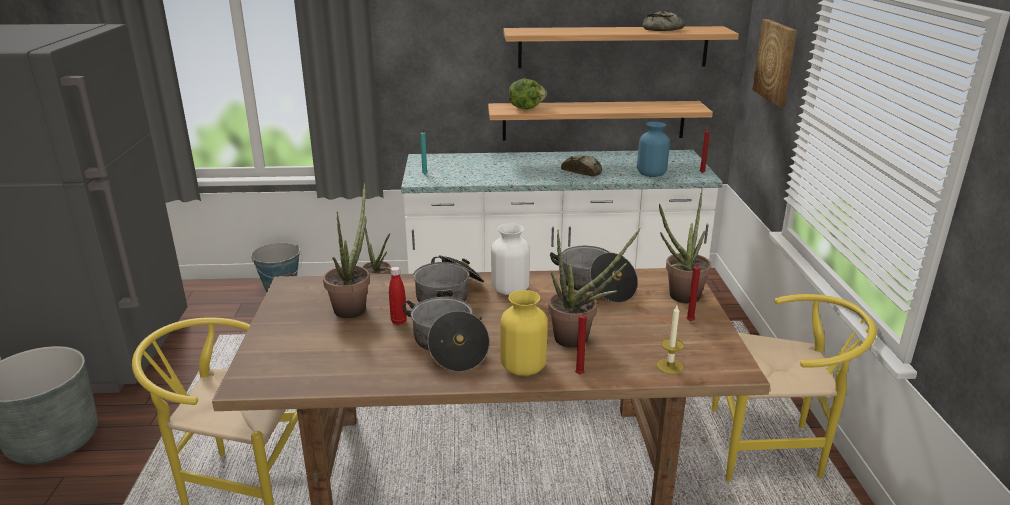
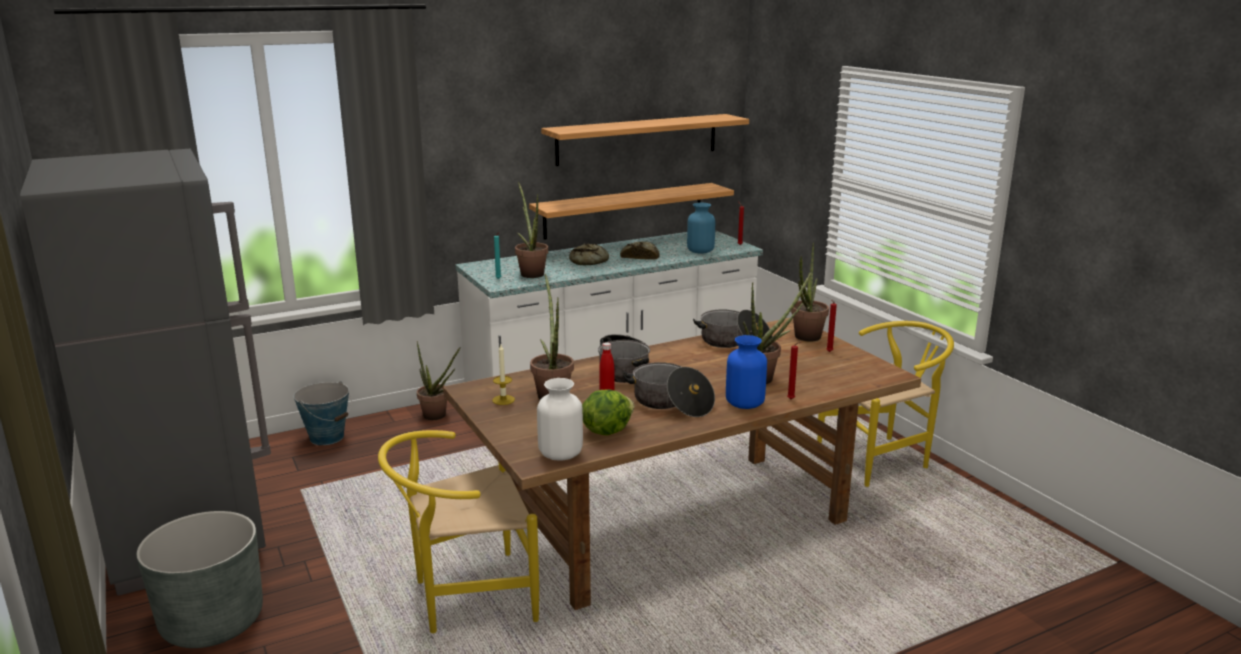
camera: 25 degrees left, 5 degrees down
(460, 173) = (531, 273): none -> potted plant
(510, 289) = (670, 356): white vase -> white vase (560, 453)
(523, 367) = (744, 403): yellow vase -> blue vase
(526, 108) = (571, 203): lettuce -> lettuce (606, 430)
(662, 29) = (683, 119): bread -> bread (589, 261)
(670, 366) = (846, 381): candle -> candle (503, 400)
(776, 62) = (789, 140): picture -> none

